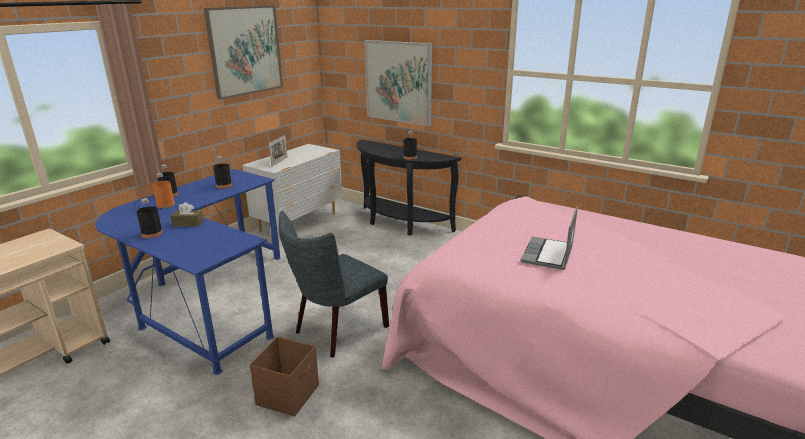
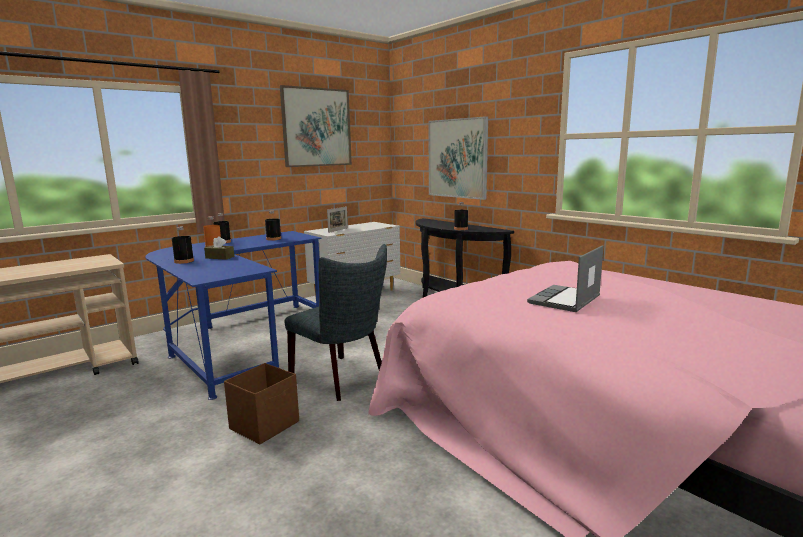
camera: 15 degrees right, 10 degrees down
(336, 331) = (342, 379): grey chair -> grey chair turned 105 degrees counterclockwise

